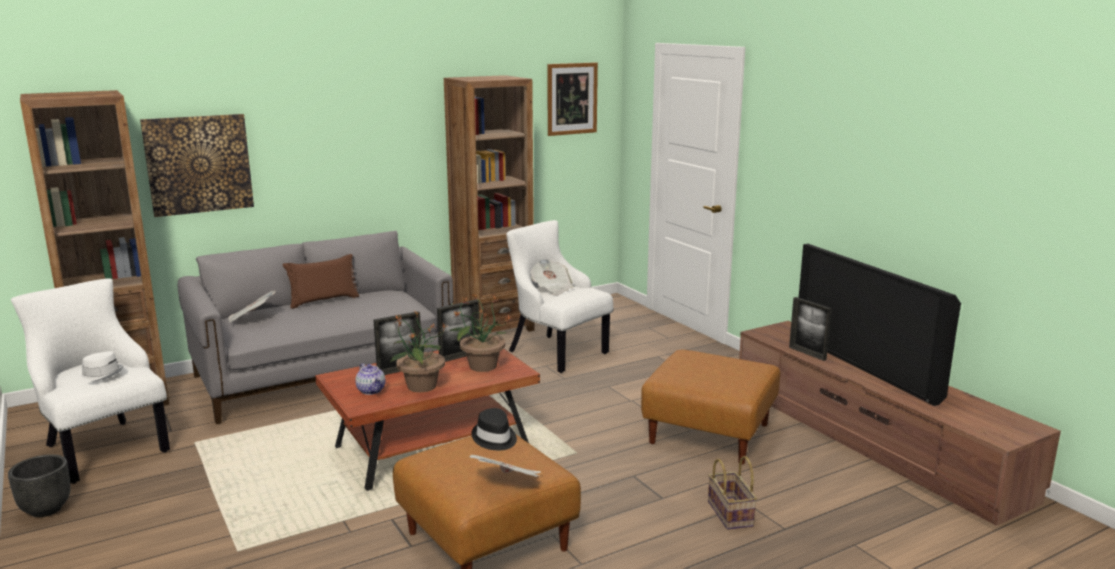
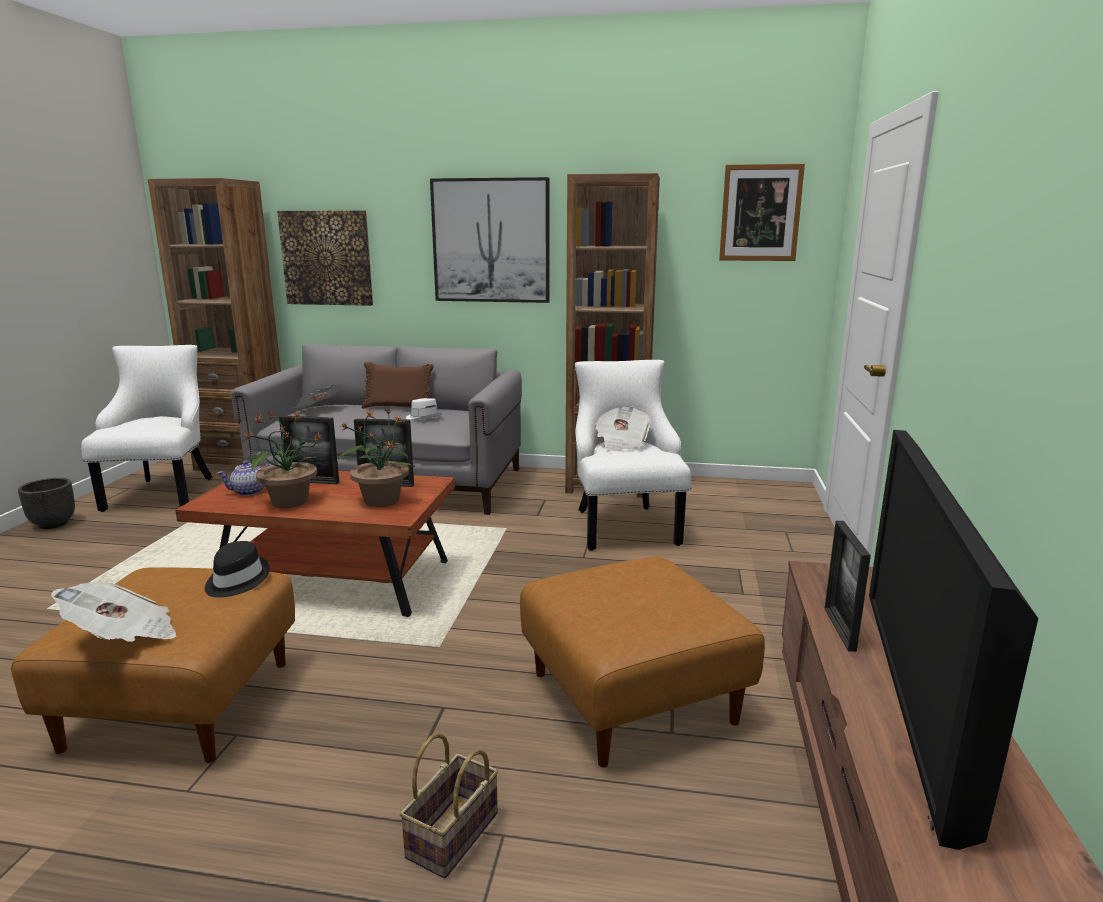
camera: 40 degrees right, 0 degrees up
(100, 375) = (142, 424): white hat -> white hat (423, 417)
(369, 134) = (491, 241): none -> picture
(371, 390) = (249, 492): teapot -> teapot turned 60 degrees clockwise

